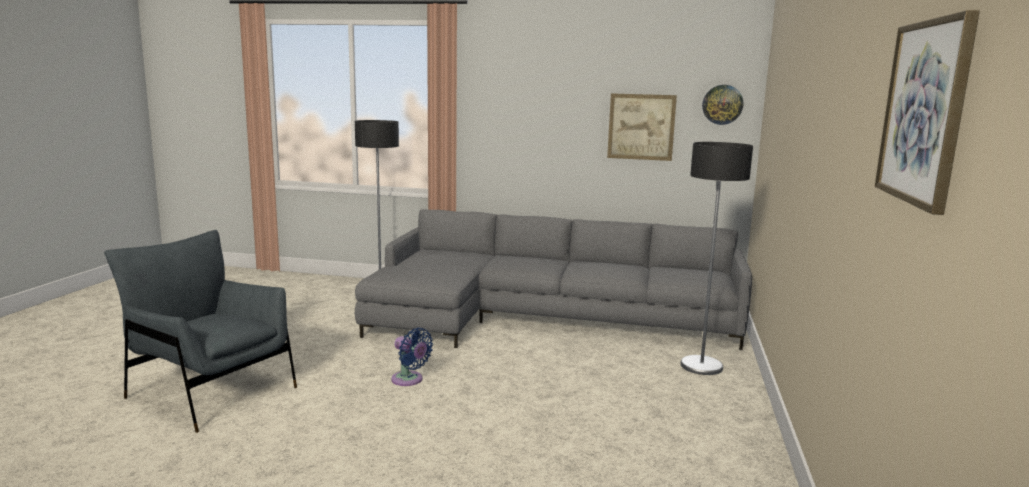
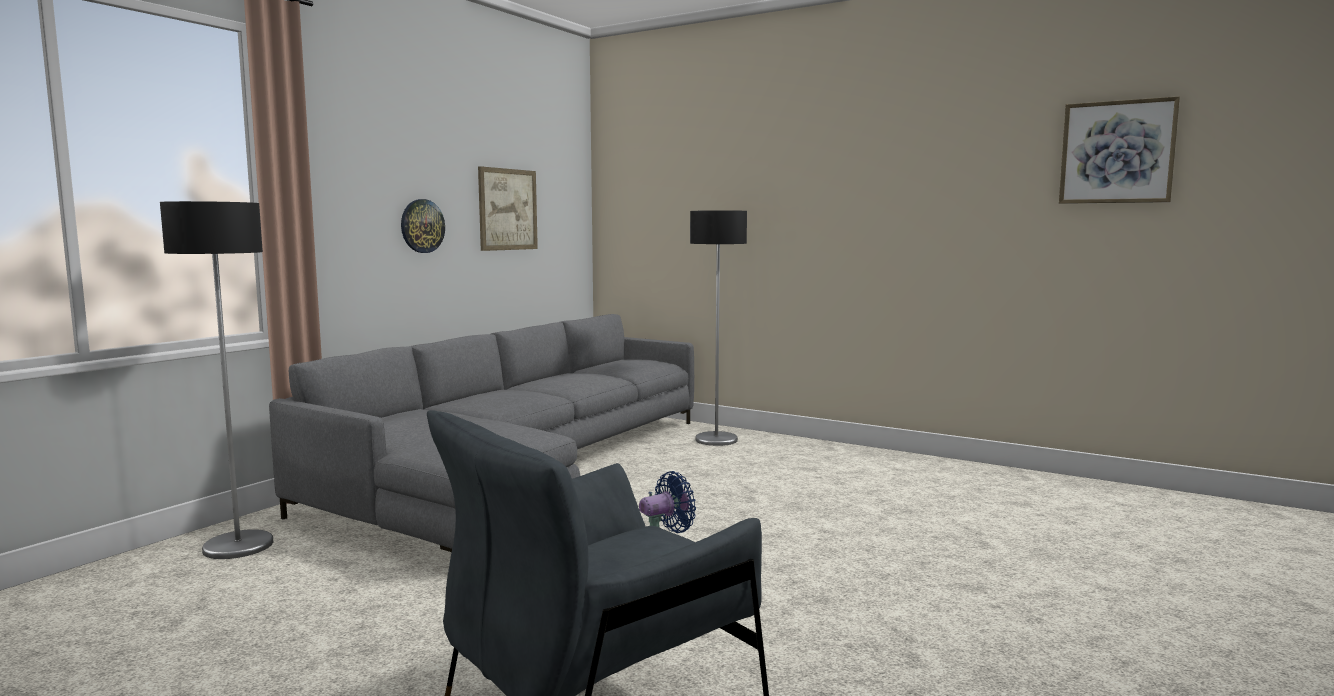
camera: 70 degrees left, 5 degrees down
(722, 104) = (567, 183): wall clock -> wall clock (422, 226)

